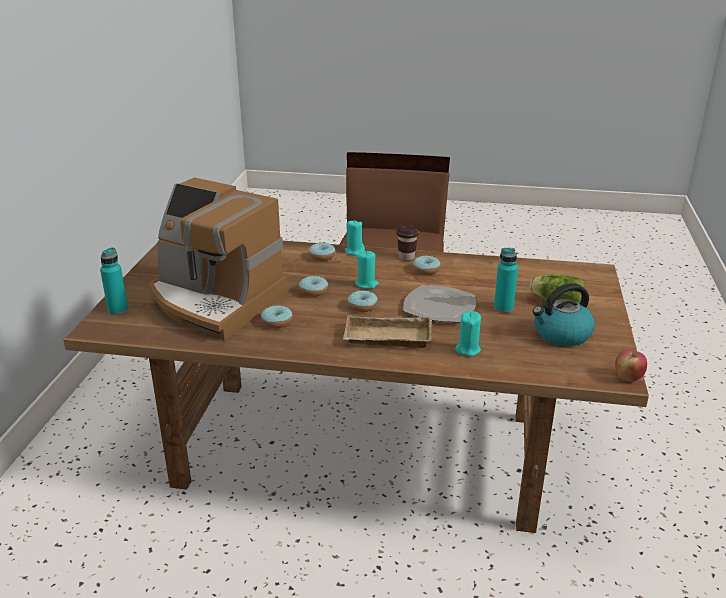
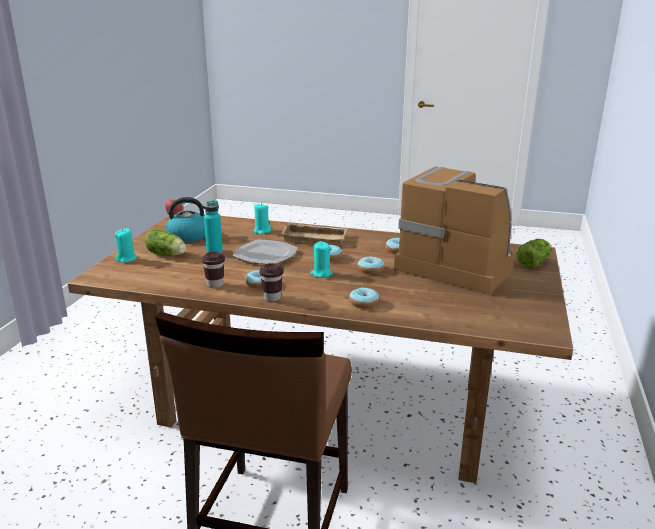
camera: 175 degrees left, 5 degrees down
(118, 310) = (534, 263): turquoise bottle -> lettuce
(354, 251) = (326, 307): turquoise candle -> turquoise candle (126, 259)
(468, 267) = (215, 285): none -> brown cup

